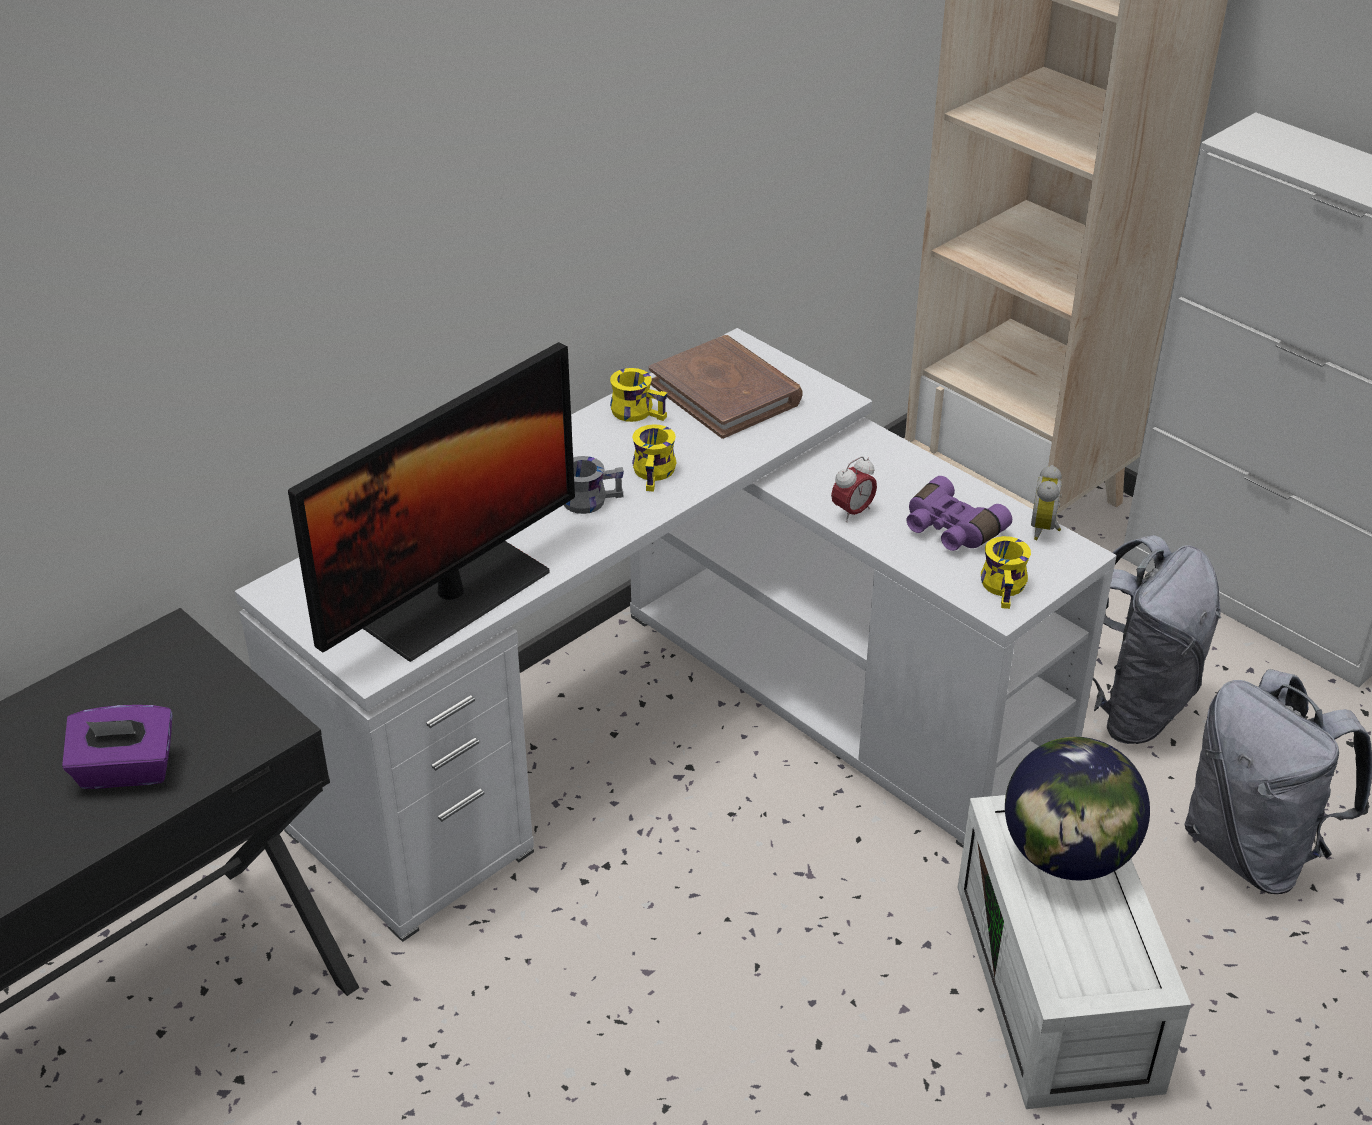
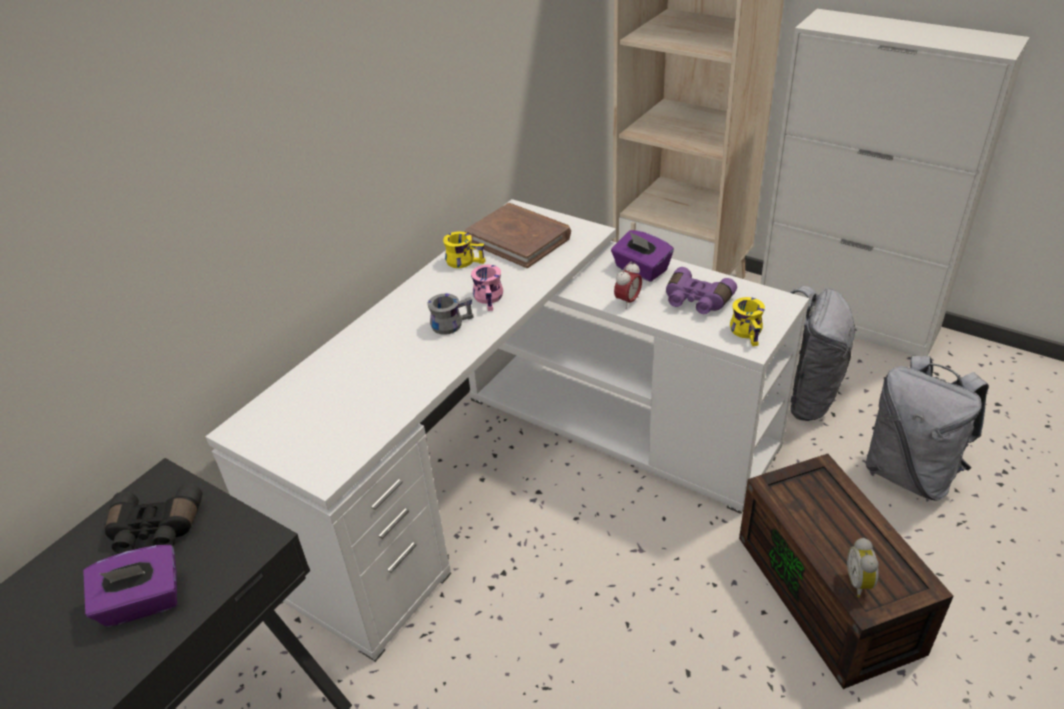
camera: 10 degrees left, 0 degrees up
(153, 693) = (155, 531): none -> black binoculars
(454, 597) = (373, 410): monitor -> none
(656, 473) = (491, 298): yellow mug -> pink mug
(890, 469) = (641, 269): none -> purple tissue box
(1045, 529) = (756, 289): alarm clock -> alarm clock (860, 583)
(1061, 988) = (831, 594): white storage box -> brown storage box
(1067, 856) = (827, 506): globe -> none

